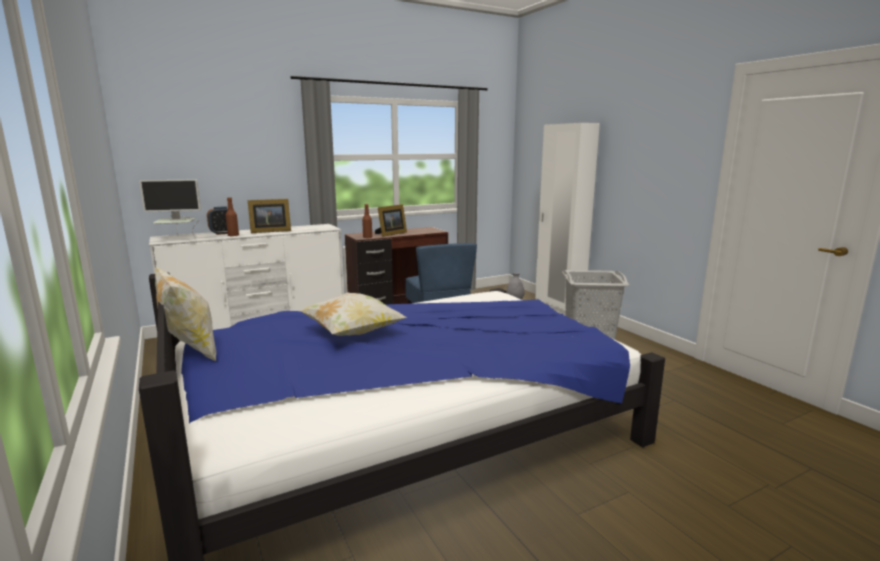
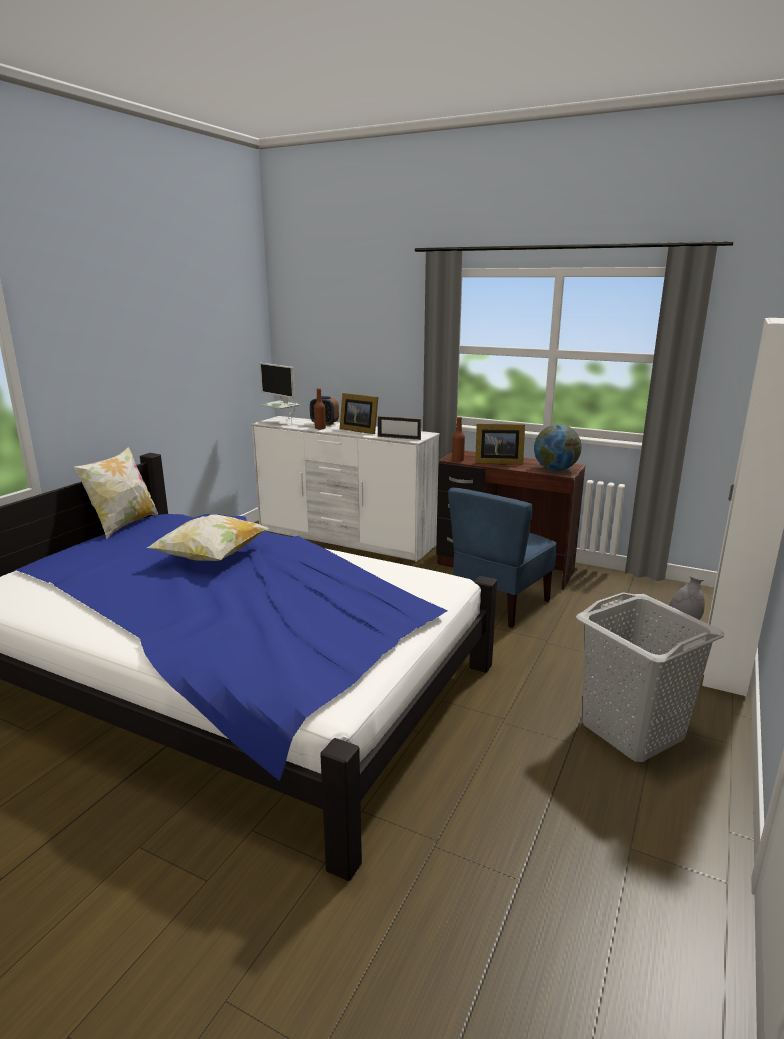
camera: 55 degrees right, 5 degrees up
(316, 229) = (399, 438): none -> picture frame
(429, 231) = (555, 470): none -> globe

